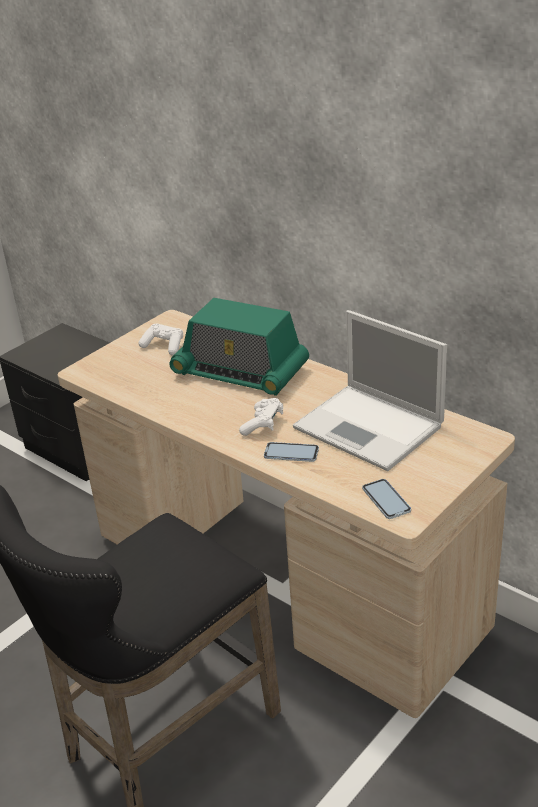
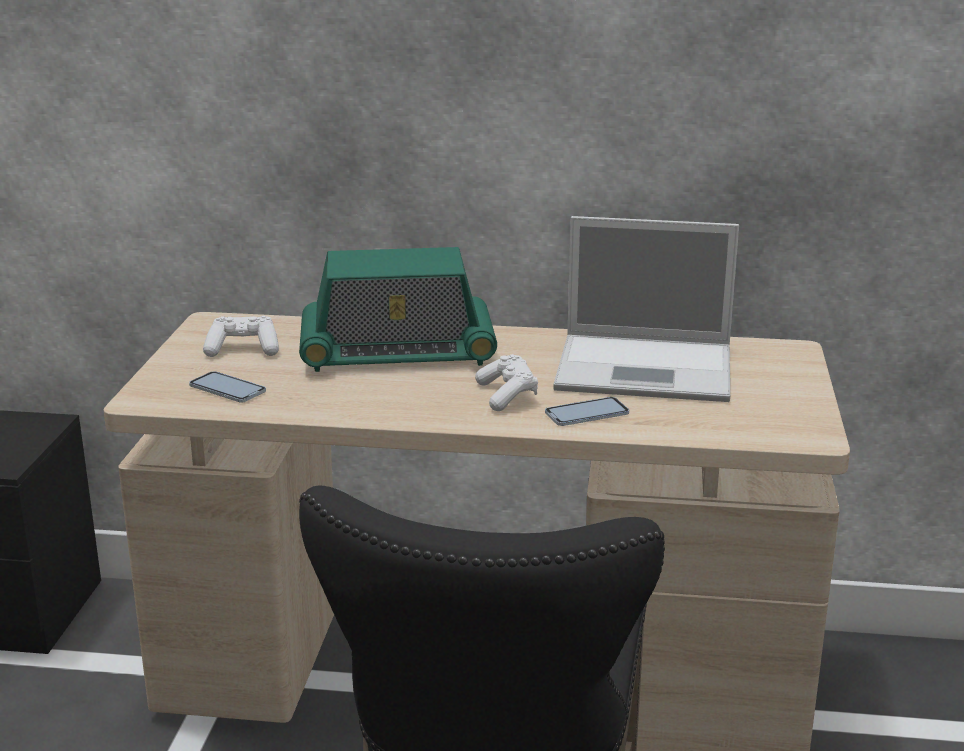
camera: 35 degrees left, 10 degrees down
(386, 500) = (767, 427): phone -> phone (227, 389)

